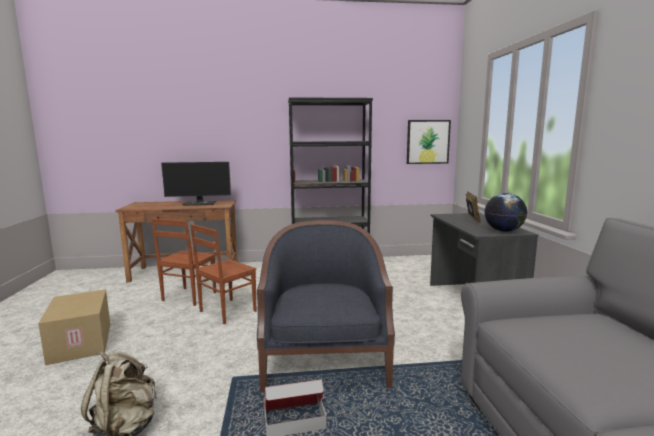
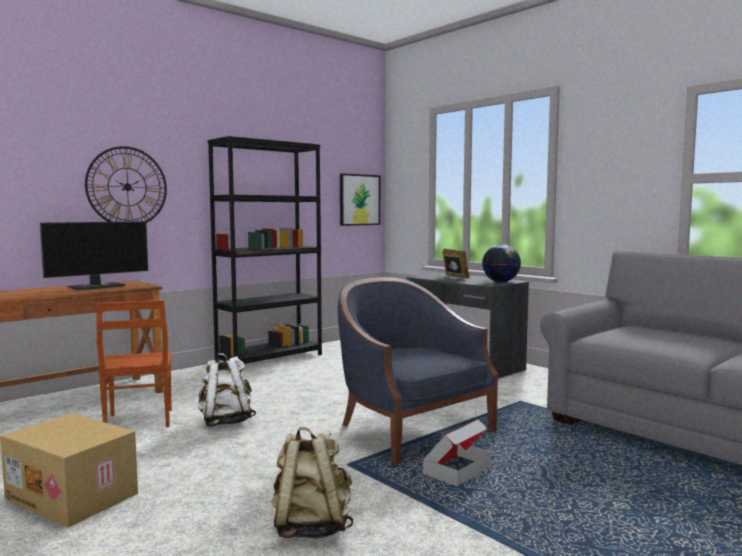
camera: 35 degrees left, 5 degrees down
(226, 311) = (226, 422): brown chair -> white backpack
(231, 137) = (127, 187): none -> wall clock

